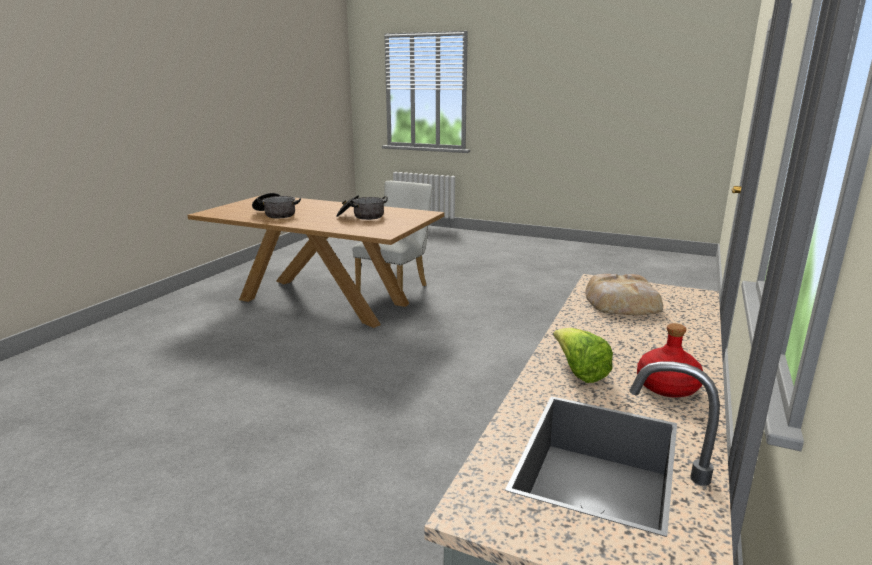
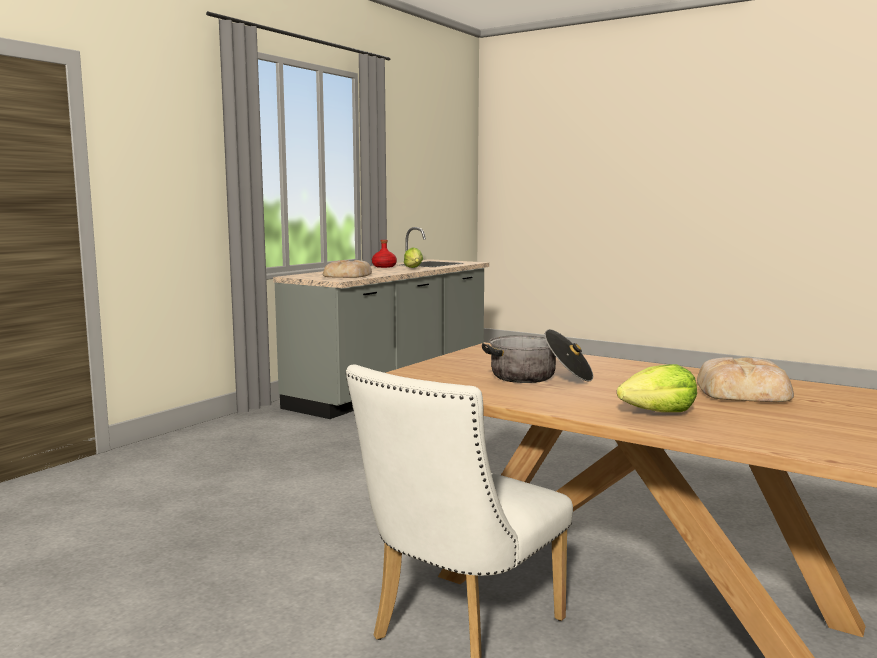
camera: 170 degrees left, 10 degrees down
(276, 214) = (744, 391): cooking pot -> bread
(323, 205) = (658, 412): none -> lettuce

